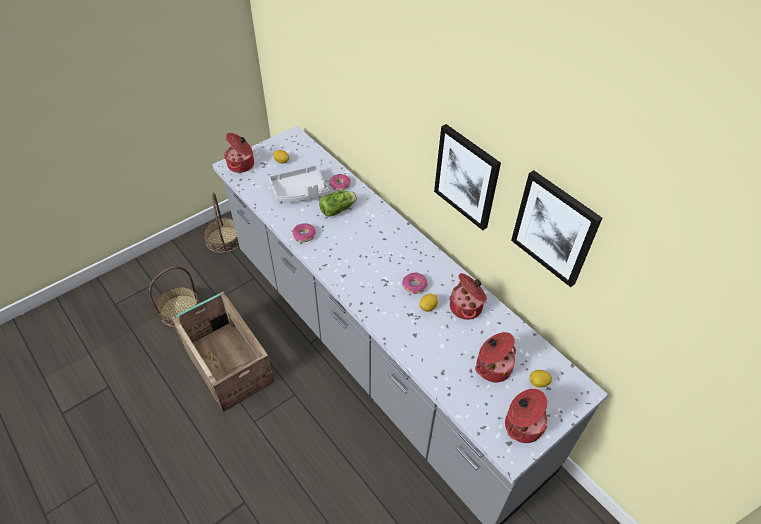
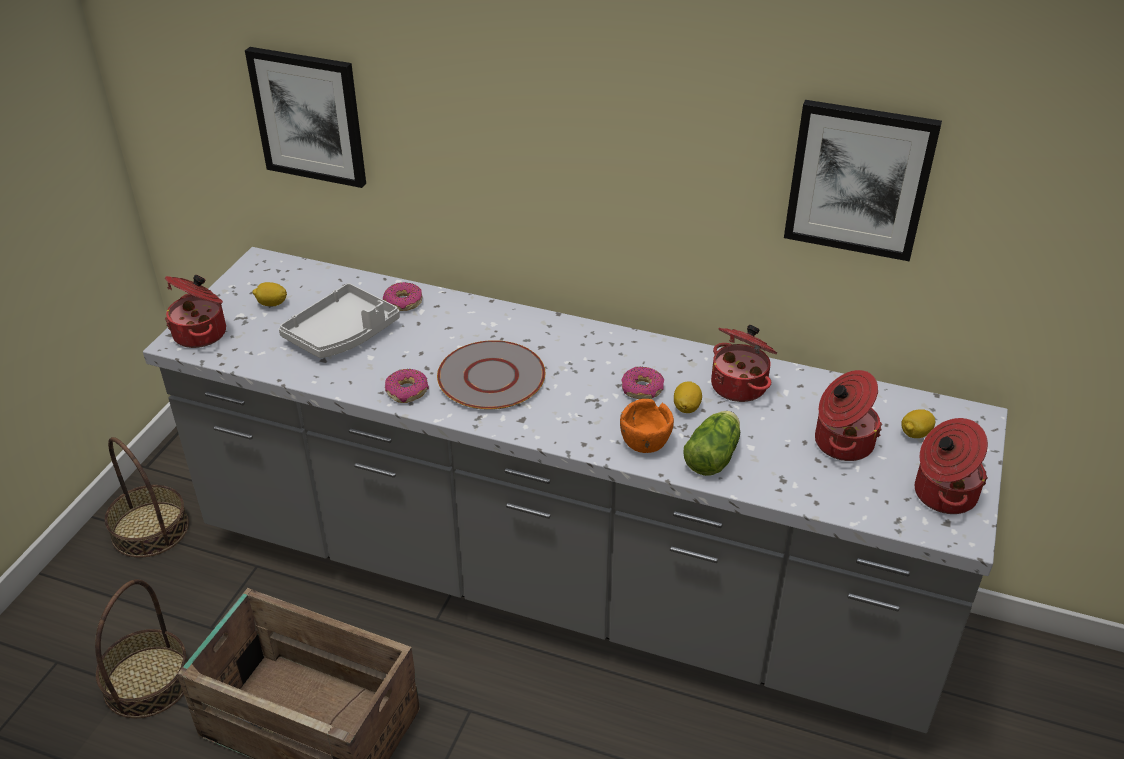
camera: 30 degrees left, 10 degrees down
(339, 209) = (432, 335): lettuce -> lettuce (714, 455)
(347, 245) = (491, 377): none -> grey plate
(391, 317) = (645, 443): none -> orange bowl
(467, 177) = (672, 171): picture -> picture (309, 116)

